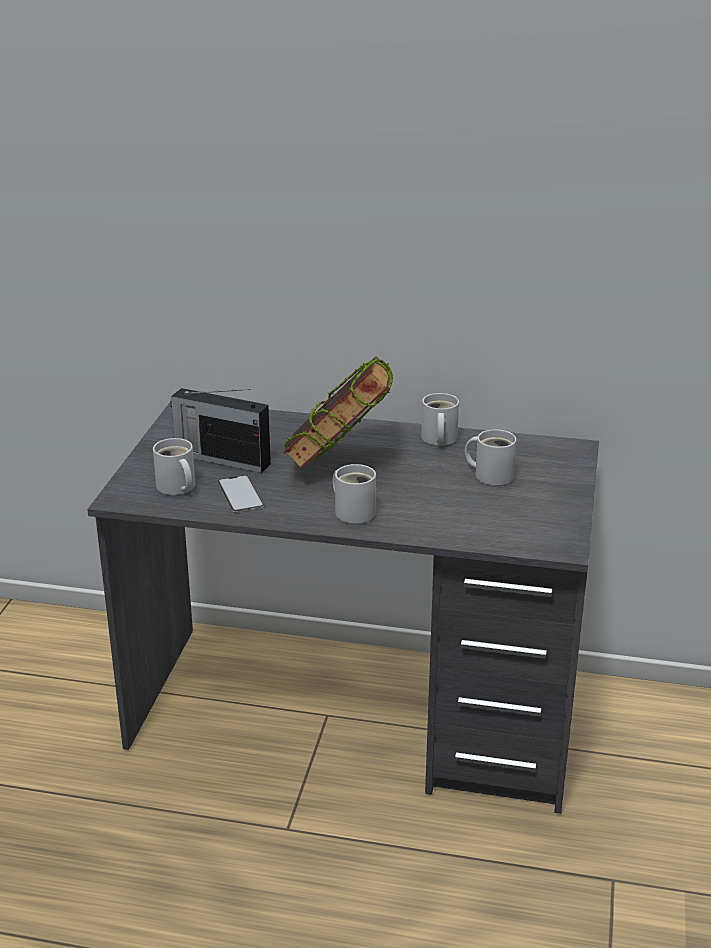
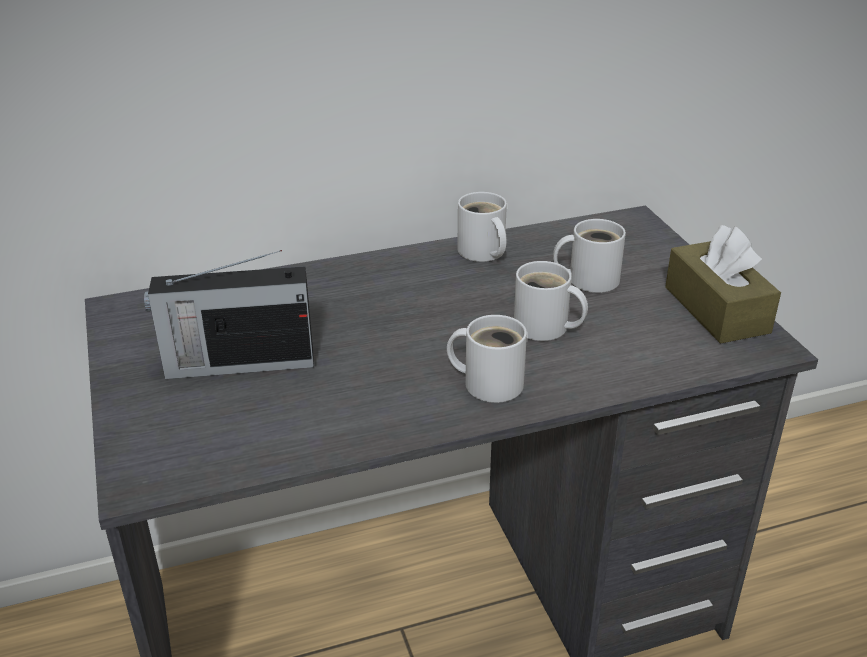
camera: 30 degrees left, 5 degrees up
(176, 487) = (213, 432): white mug -> white mug (545, 328)
(240, 494) = (316, 409): phone -> none
(339, 464) = (402, 321): book -> none
(556, 517) = (716, 309): none -> brown tissue box

